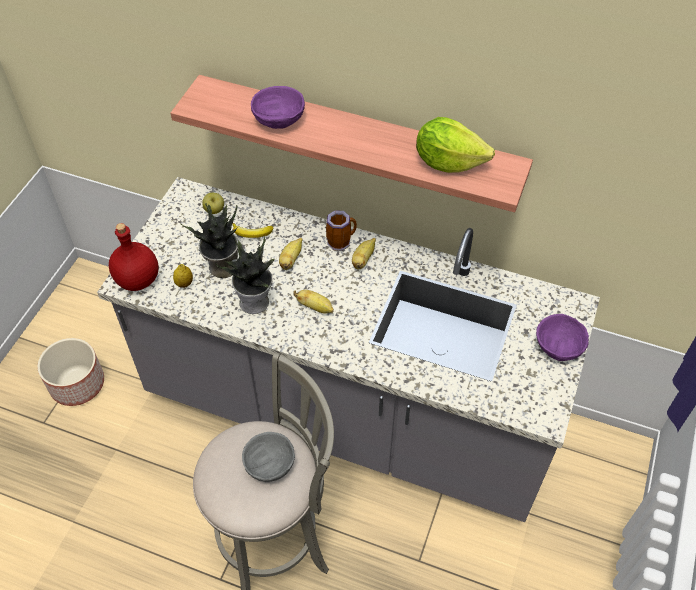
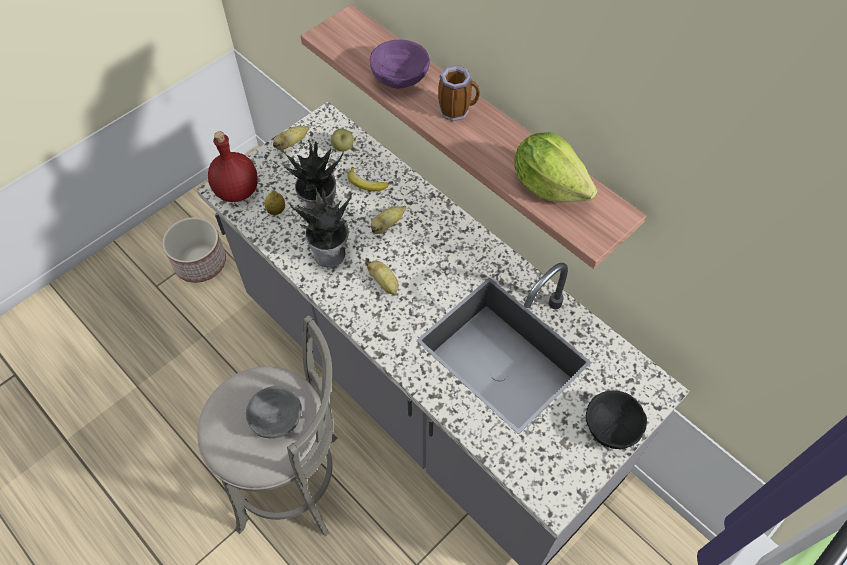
camera: 25 degrees right, 5 degrees up
(340, 241) = (446, 224): mug -> mug (457, 110)
(363, 260) = (458, 251): banana -> banana (291, 143)
(558, 347) = (611, 427): purple bowl -> black bowl

